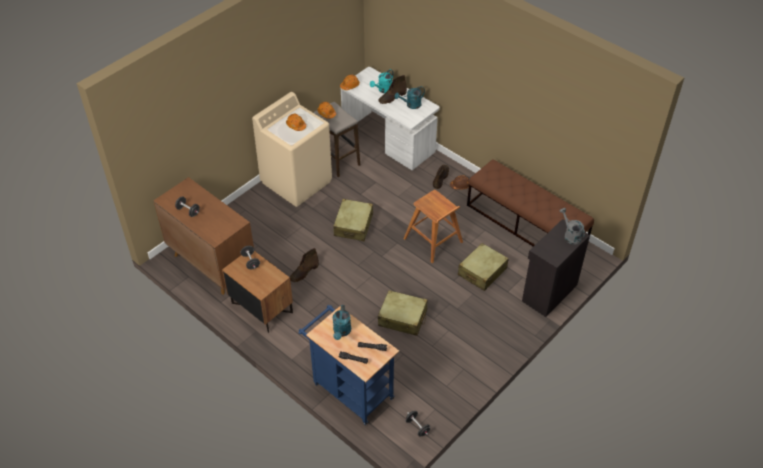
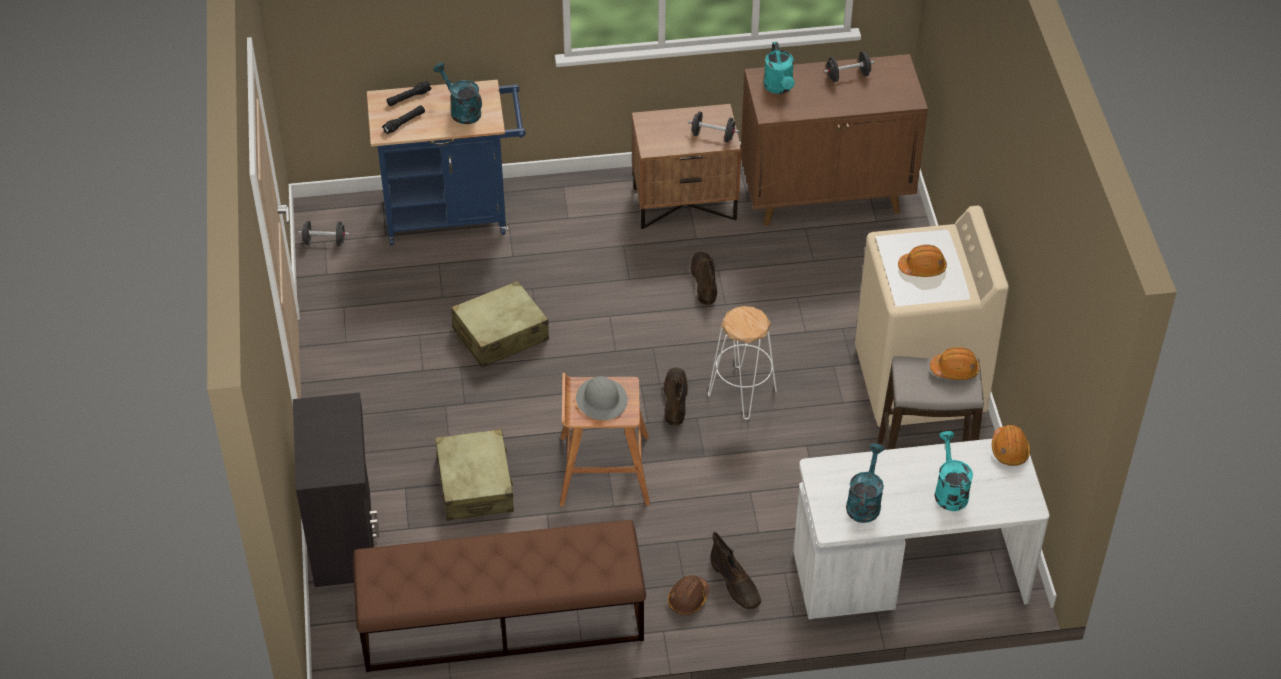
camera: 130 degrees right, 0 degrees up
(218, 228) = (779, 88): none -> turquoise watering can
(353, 225) = (742, 393): beige suitcase -> white stool
(392, 97) = (914, 489): brown boot -> brown boot (675, 399)
(435, 205) = (602, 400): none -> grey hard hat
(570, 235) = (324, 464): grey watering can -> none

